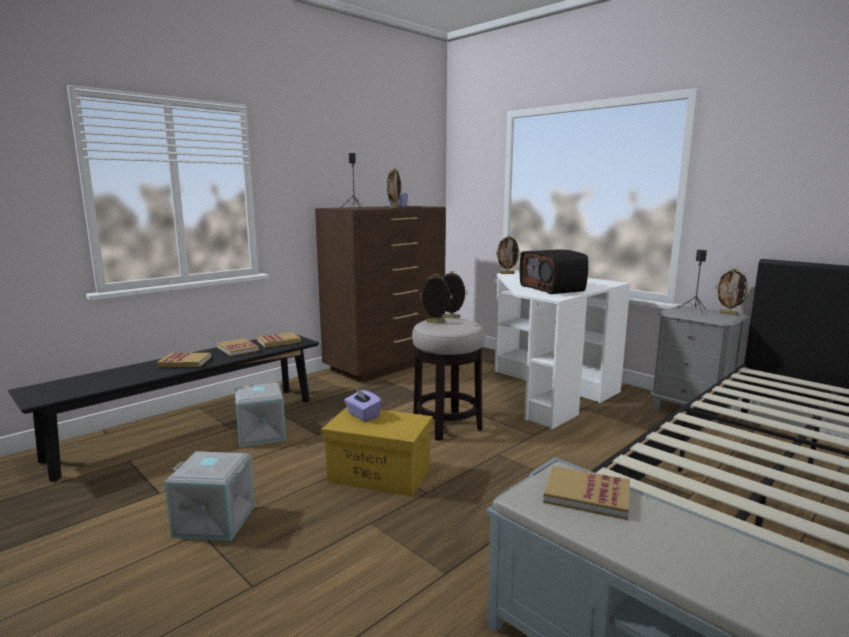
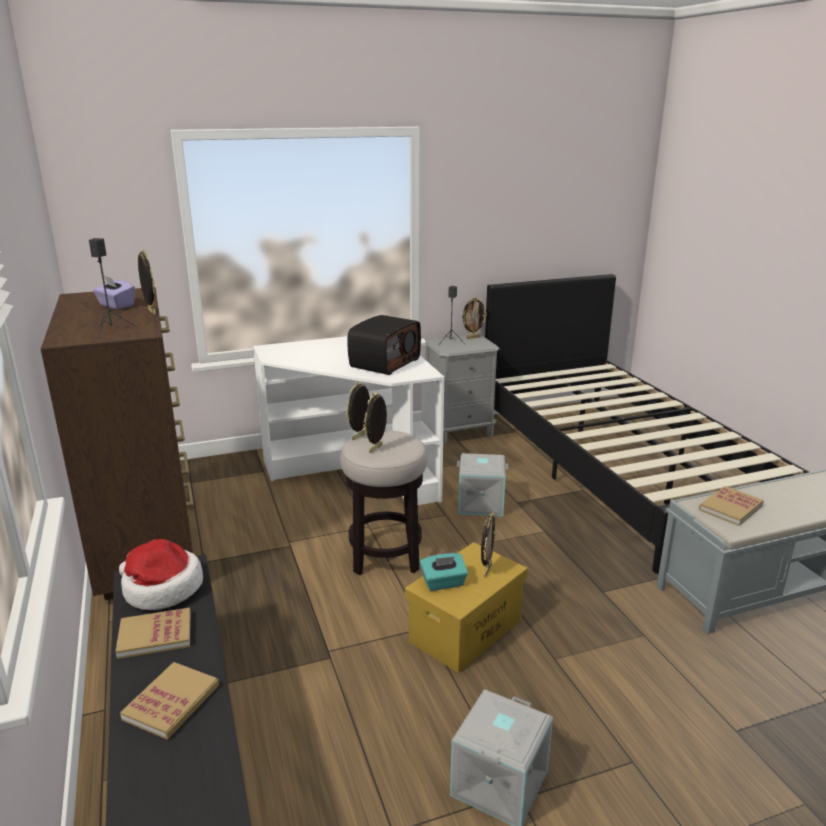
camera: 65 degrees left, 10 degrees up
(262, 434) = (284, 710): grey storage box -> grey storage box (481, 503)
(279, 341) = (161, 588): book -> hat
(363, 415) = (443, 583): purple tissue box -> turquoise tissue box
(507, 273) = (272, 358): picture frame -> picture frame (486, 570)
(553, 288) = (384, 363): radio -> radio turned 60 degrees counterclockwise

